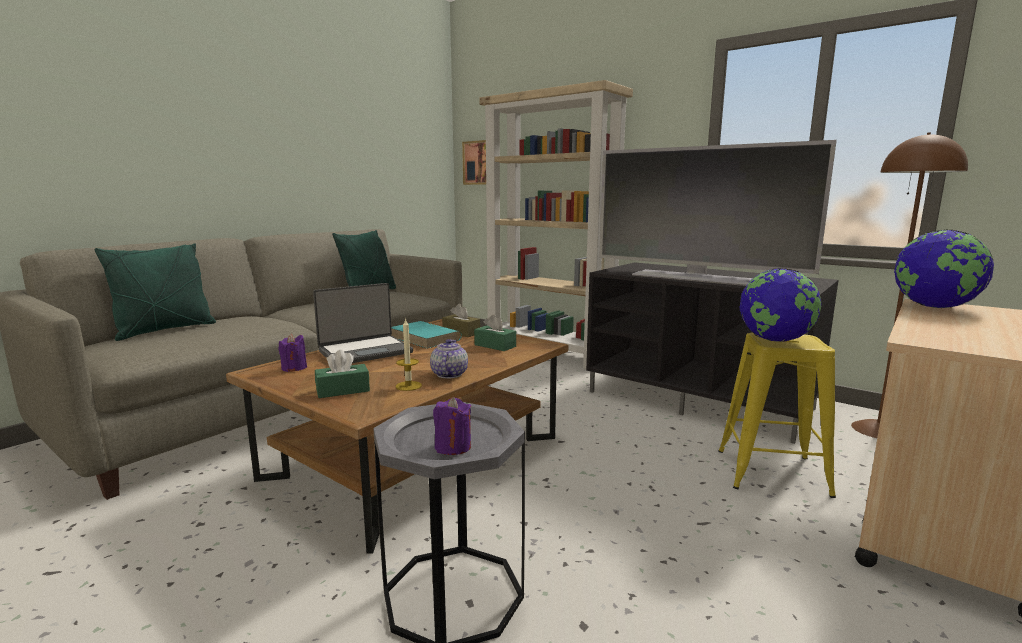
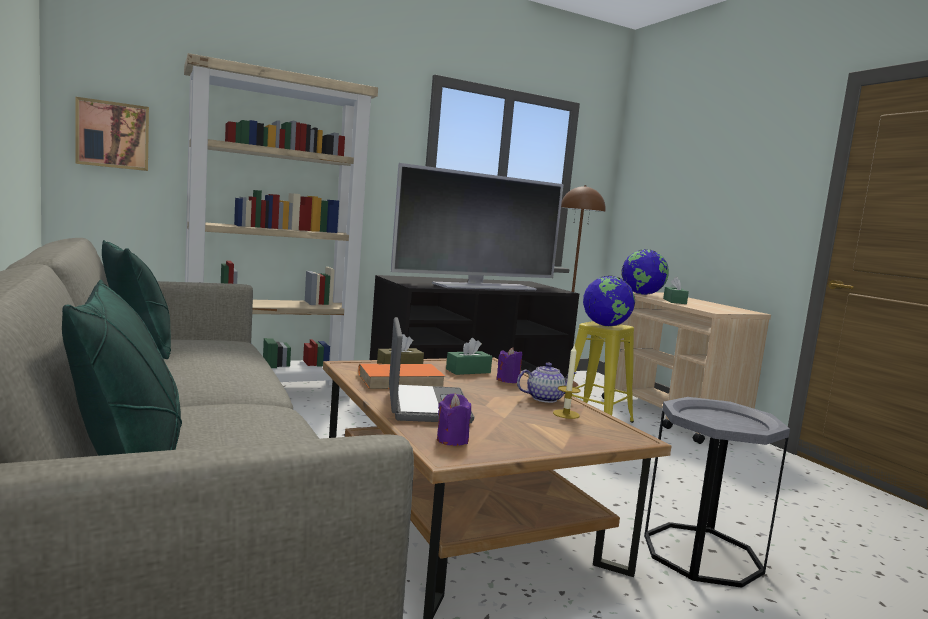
camera: 65 degrees left, 5 degrees down
(343, 390) = (559, 434): green tissue box -> green tissue box (674, 301)
(425, 338) = (401, 380): turquoise book -> orange book
(449, 374) = (544, 398): teapot -> teapot turned 135 degrees clockwise
(453, 447) = (739, 423): purple candle -> purple candle (508, 380)

